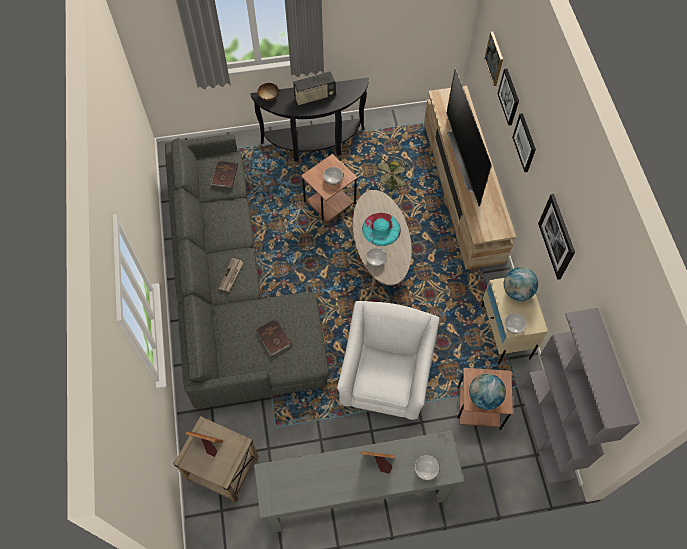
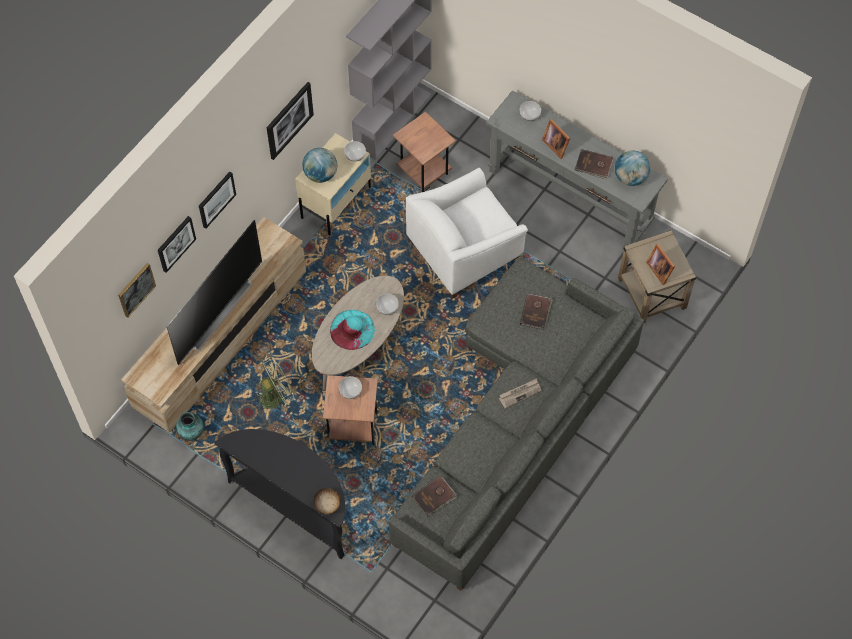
camera: 135 degrees left, 0 degrees up
(314, 97) = (286, 466): radio -> none
(330, 471) = (593, 165): none -> brown book
(412, 132) = (191, 433): none -> vase
(484, 397) = (432, 135): globe -> globe (630, 177)

